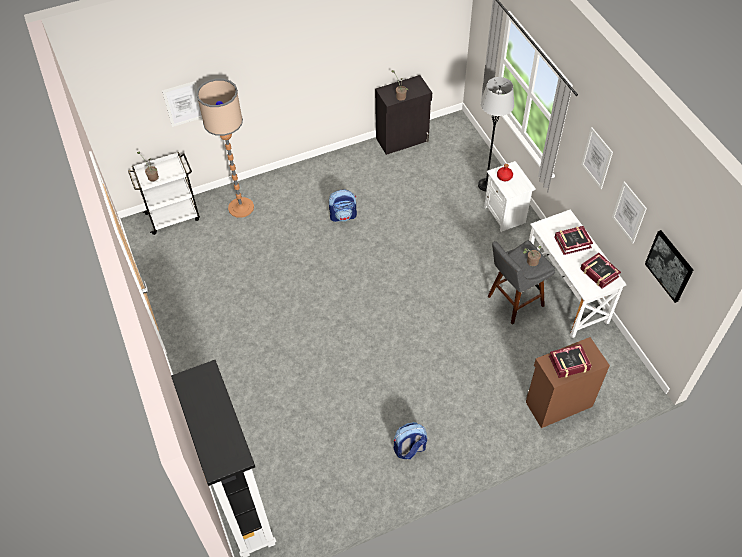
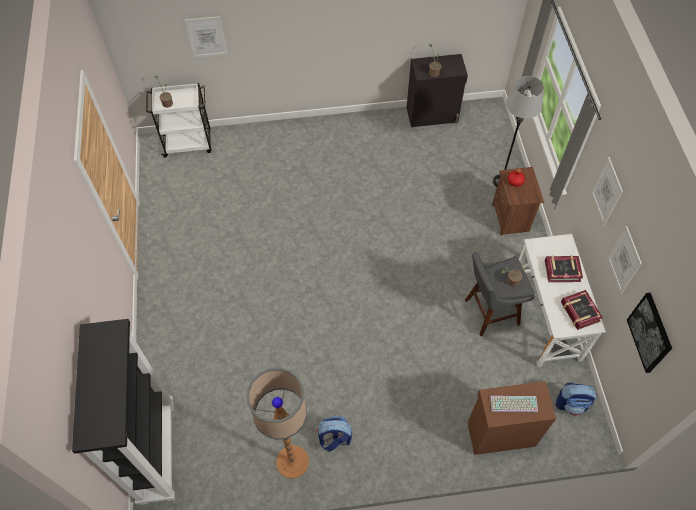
camera: 15 degrees right, 5 degrees up
(241, 207) = (253, 149): floor lamp -> floor lamp (292, 461)
(343, 216) = (348, 181): backpack -> backpack (571, 404)
(505, 215) = (511, 218): white nightstand -> brown nightstand
(569, 363) = (513, 405): book -> keyboard

